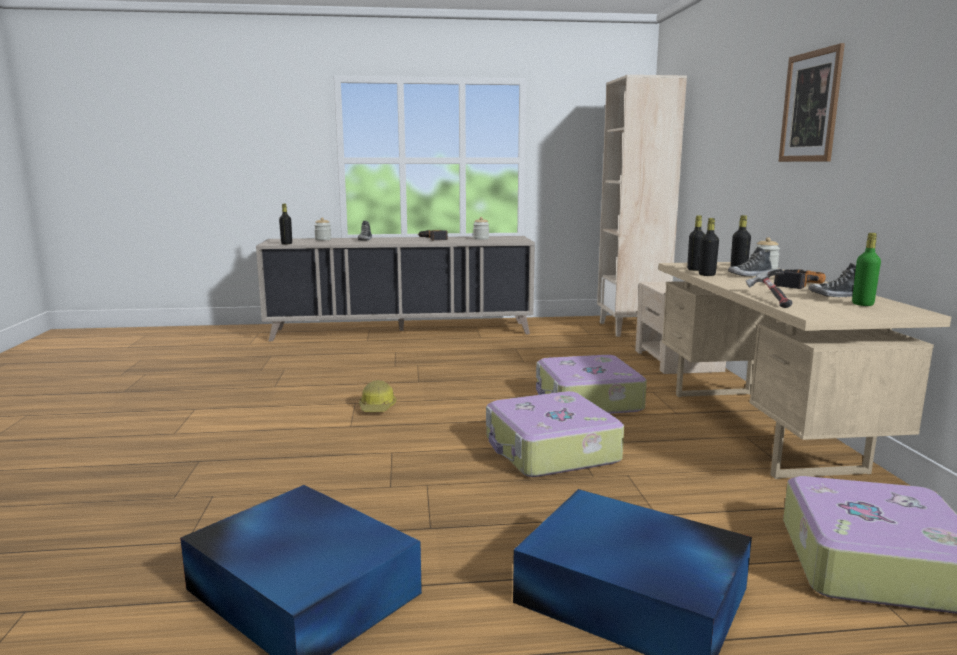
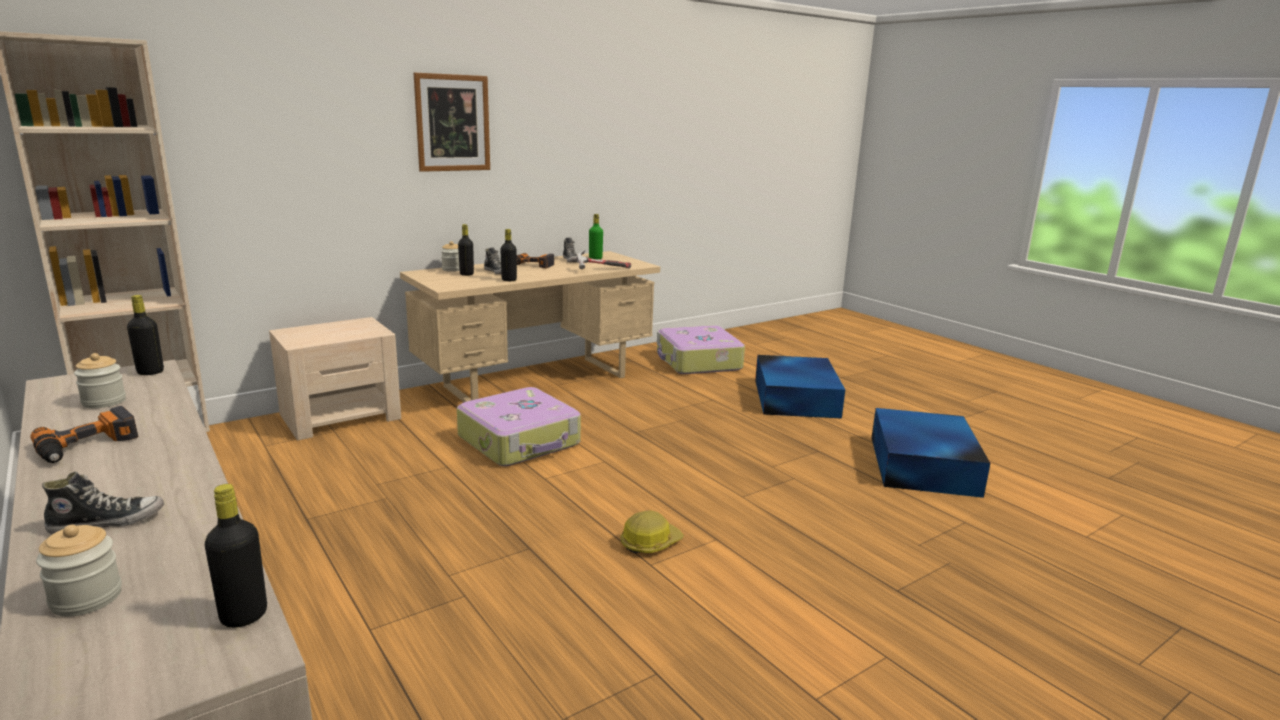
camera: 120 degrees left, 5 degrees up
(550, 450) = (658, 437): suitcase -> none
(694, 269) = (480, 283): black bottle -> black bottle (150, 372)

